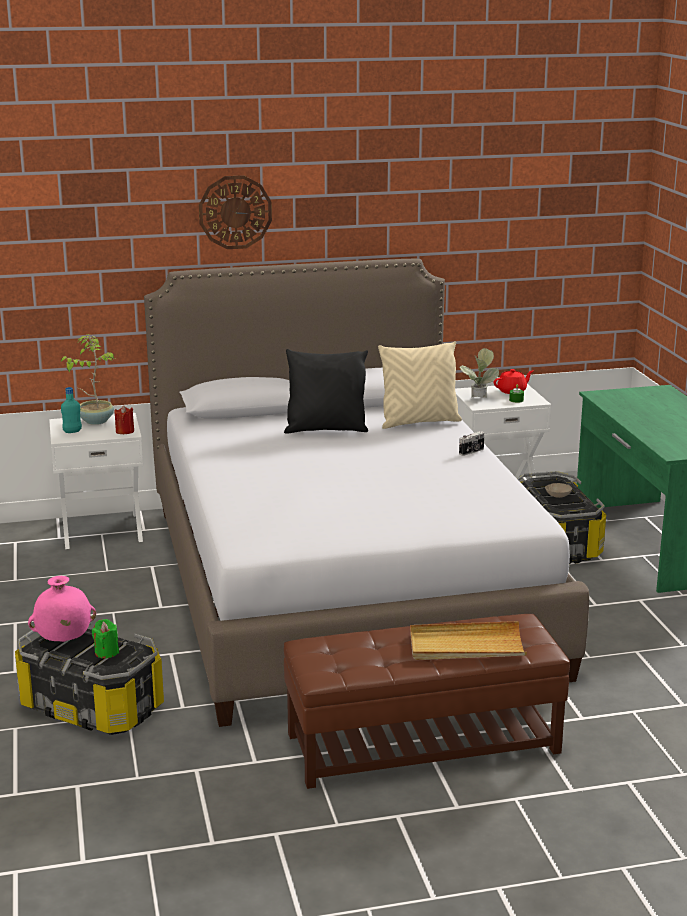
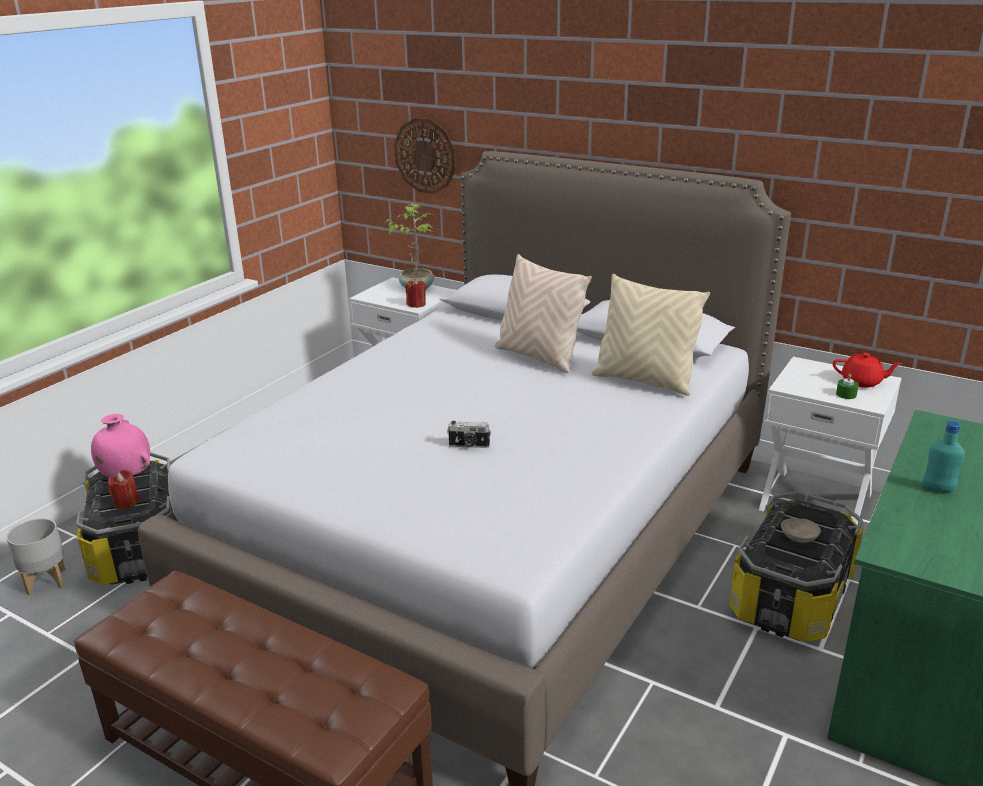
camera: 45 degrees right, 5 degrees up
(60, 758) = (46, 581): none -> grey planter
(72, 431) = (382, 292): turquoise bottle -> turquoise bottle (938, 489)
(106, 652) = (126, 503): green candle -> red candle
(235, 212) = (561, 93): wall clock -> wall clock (425, 156)
(326, 429) = (538, 357): black pillow -> beige pillow
(466, 646) = (275, 682): beige tray -> none
(472, 452) = (628, 438): camera -> camera (469, 445)
(478, 400) = (798, 379): potted plant -> none

